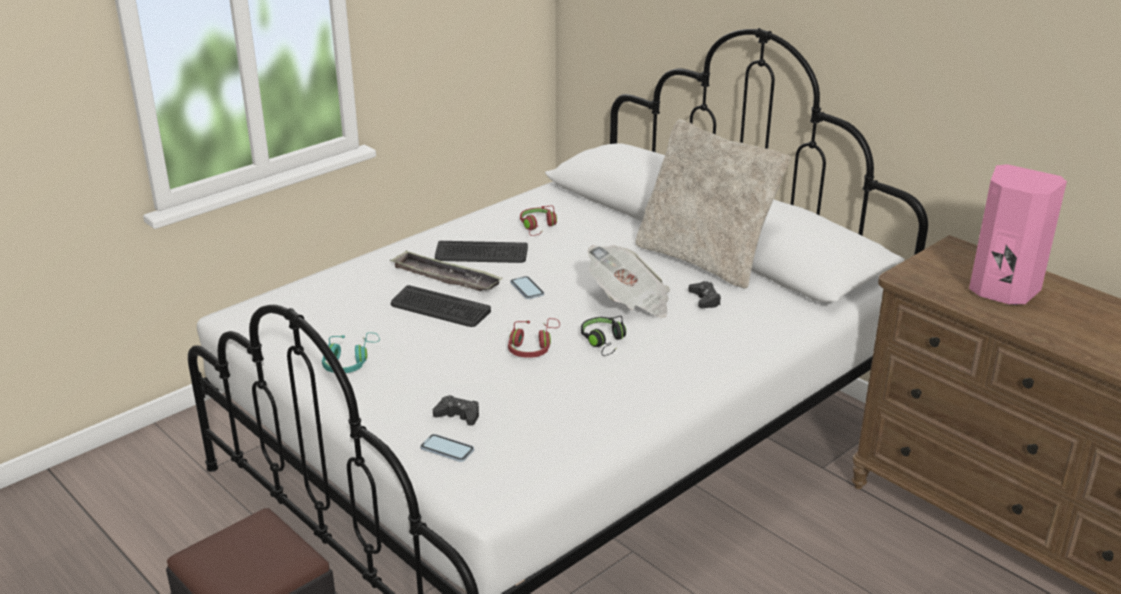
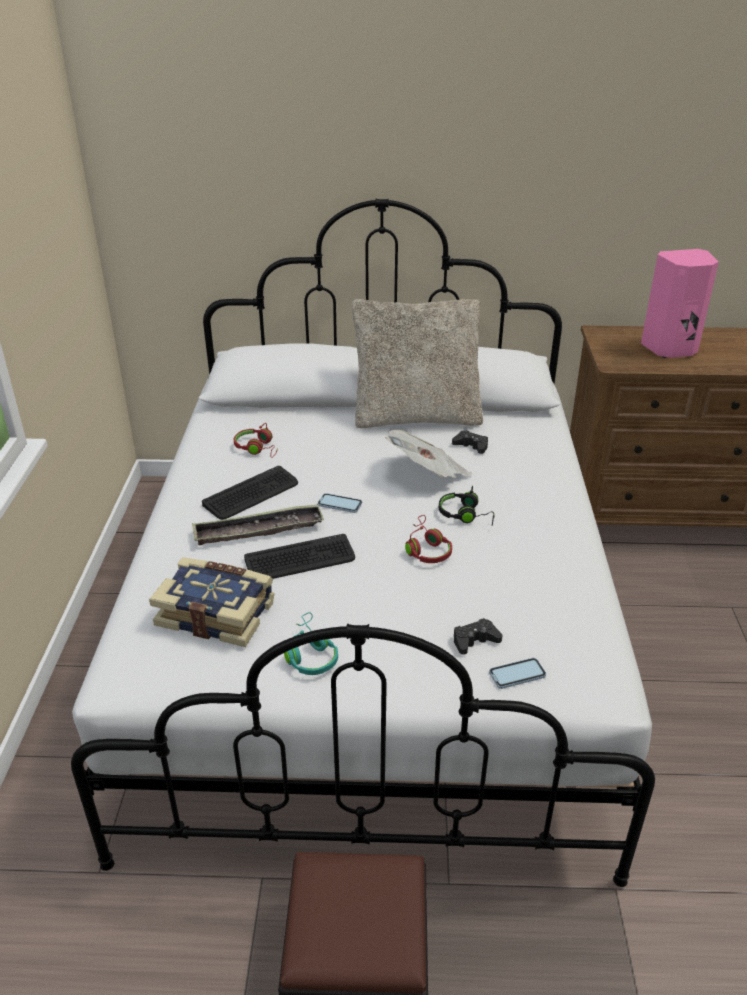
camera: 45 degrees left, 5 degrees up
(340, 310) = (217, 613): none -> book

